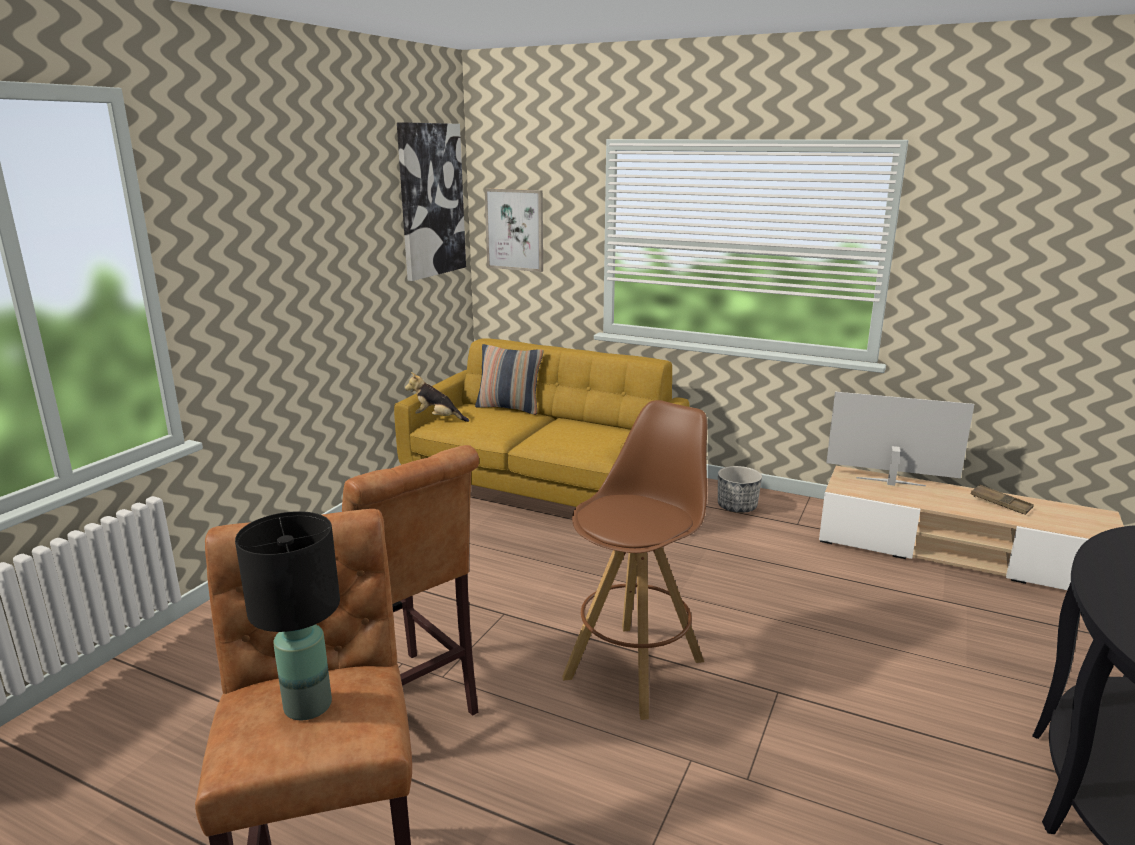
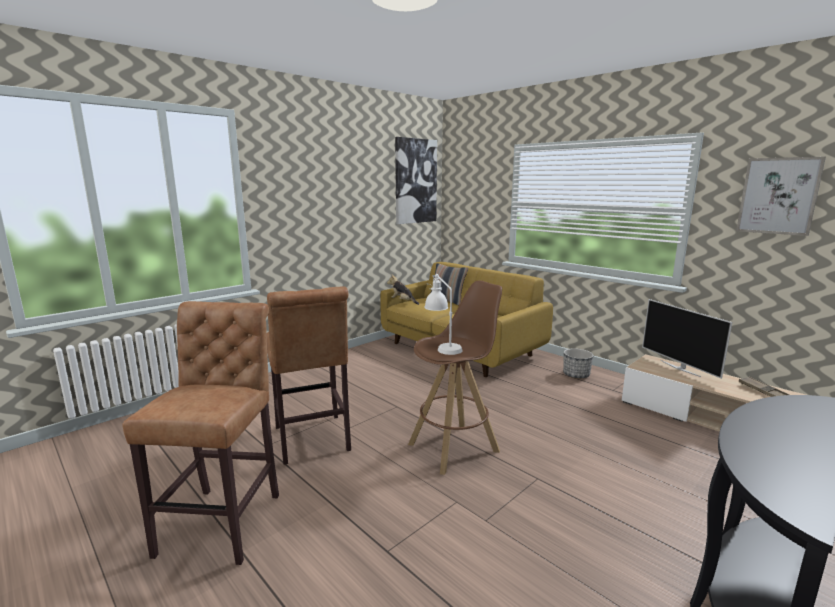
camera: 20 degrees right, 5 degrees down
(306, 705) = (198, 394): black table lamp -> none
(515, 229) = (464, 200): picture -> picture (778, 196)
(625, 520) = (442, 347): none -> white table lamp
(890, 482) = (680, 368): television -> television turned 150 degrees counterclockwise

